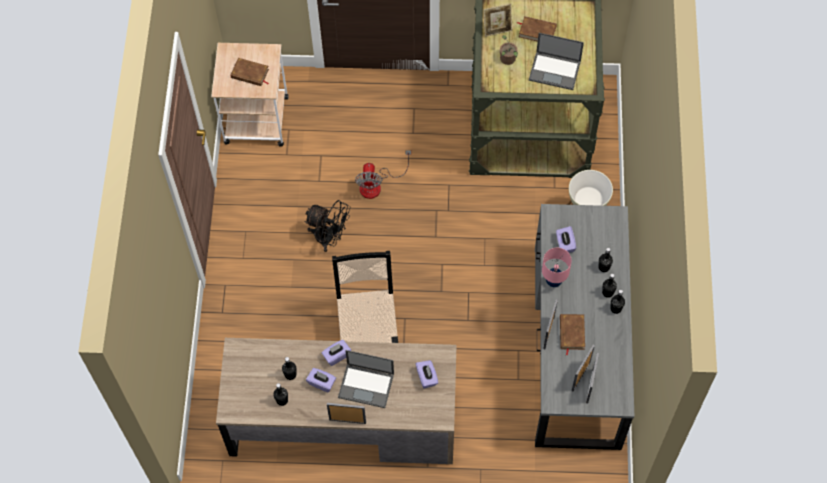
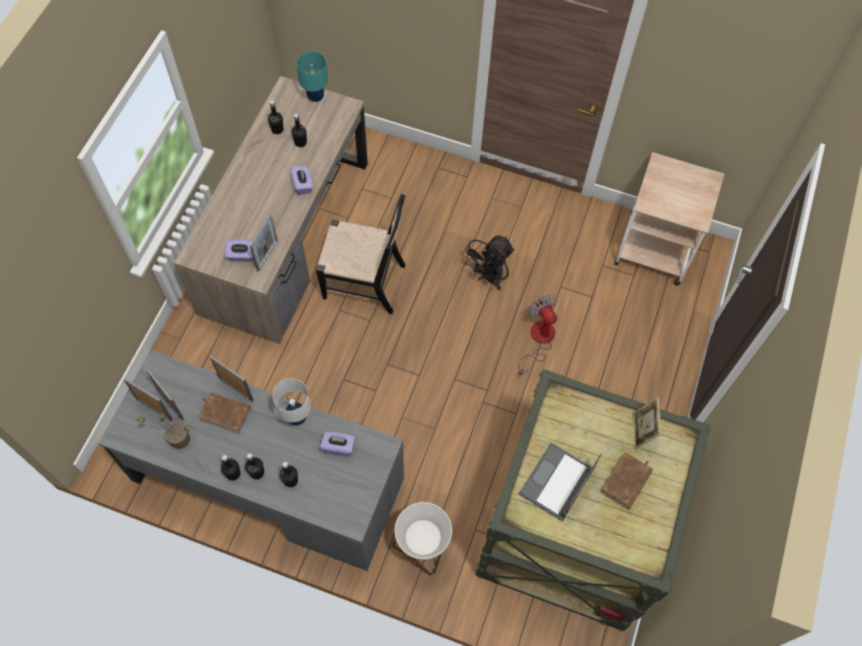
camera: 105 degrees right, 0 degrees up
(232, 380) = (316, 97): none -> turquoise table lamp
(250, 74) = (673, 193): brown book -> none
(322, 383) = (279, 165): purple tissue box -> none
(347, 421) = (230, 176): picture frame -> picture frame (267, 255)
(367, 385) = (259, 201): laptop -> none
(377, 184) = (539, 340): fan -> fan turned 45 degrees clockwise
(507, 60) = (589, 428): potted plant -> potted plant (176, 438)
(553, 280) = (298, 417): pink table lamp -> white table lamp

